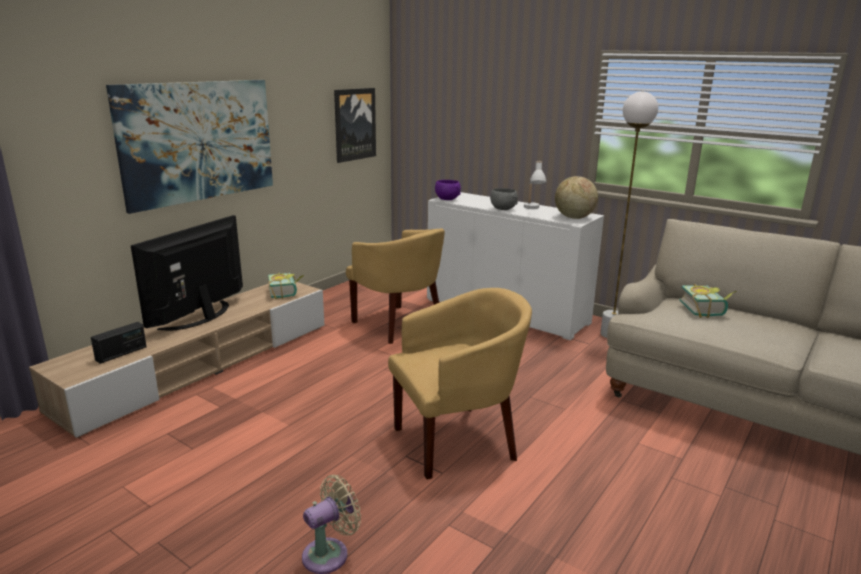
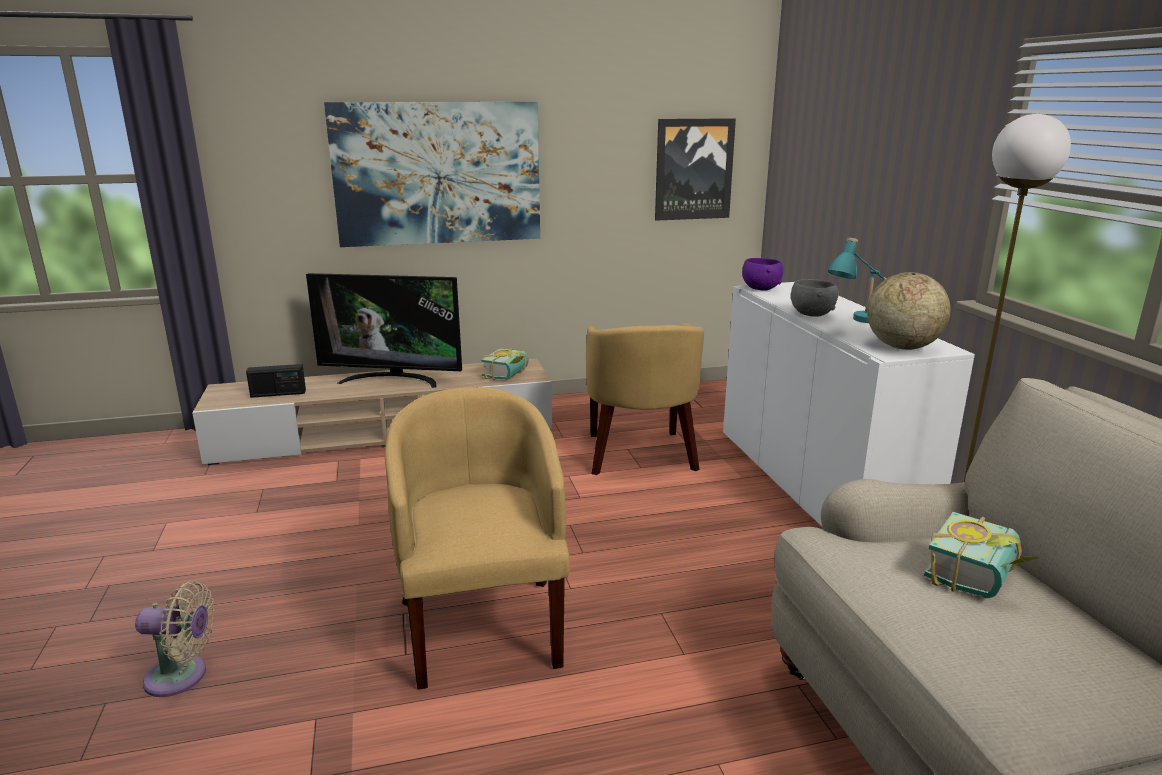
camera: 40 degrees right, 0 degrees up
(202, 318) = (393, 379): television -> television turned 150 degrees counterclockwise
(458, 441) = (482, 625): yellow armchair -> yellow armchair turned 120 degrees counterclockwise
(532, 210) = (858, 323): white table lamp -> turquoise table lamp

